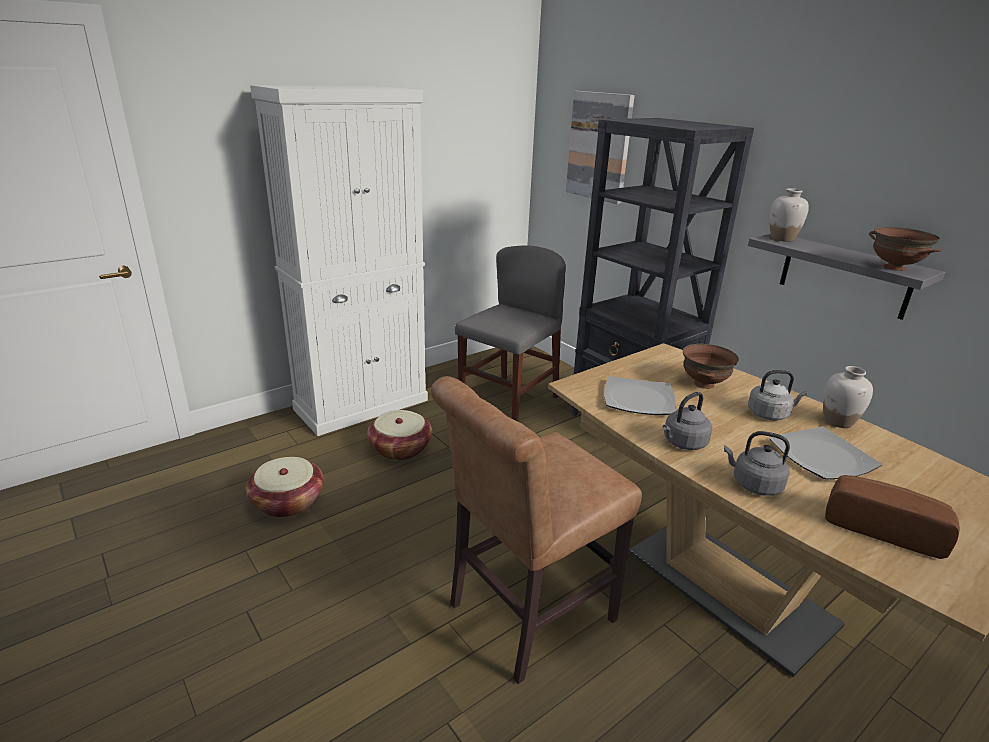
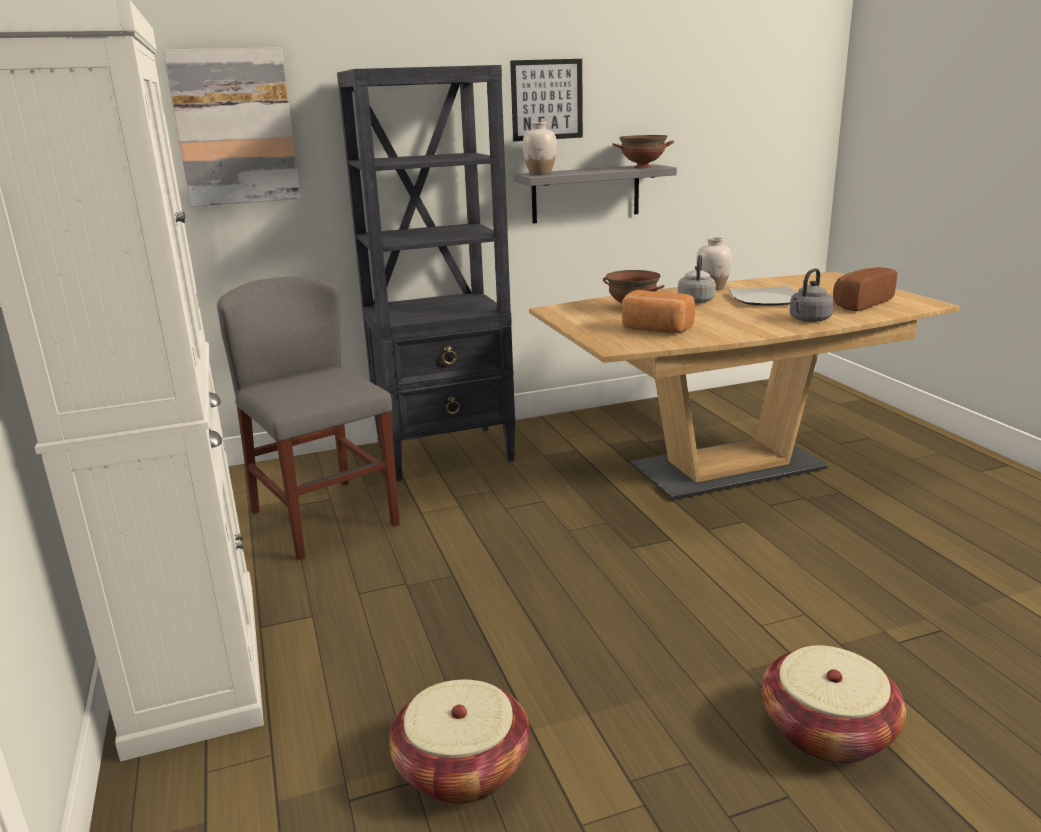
camera: 70 degrees left, 5 degrees down
(400, 449) = (379, 628): basket -> basket (827, 731)
(524, 616) = (755, 574): brown chair -> none
(639, 399) = (655, 330): plate -> bread
(683, 443) = (743, 328): grey kettle -> none
(828, 169) = (546, 100): none -> picture

